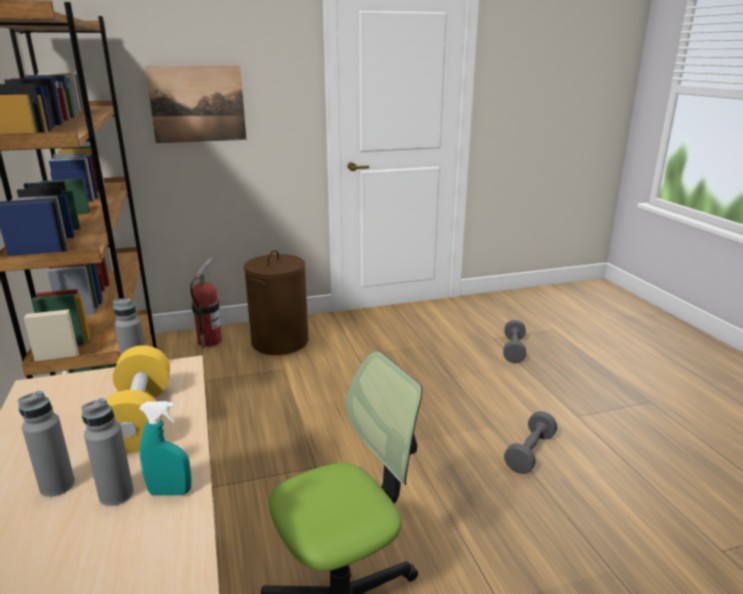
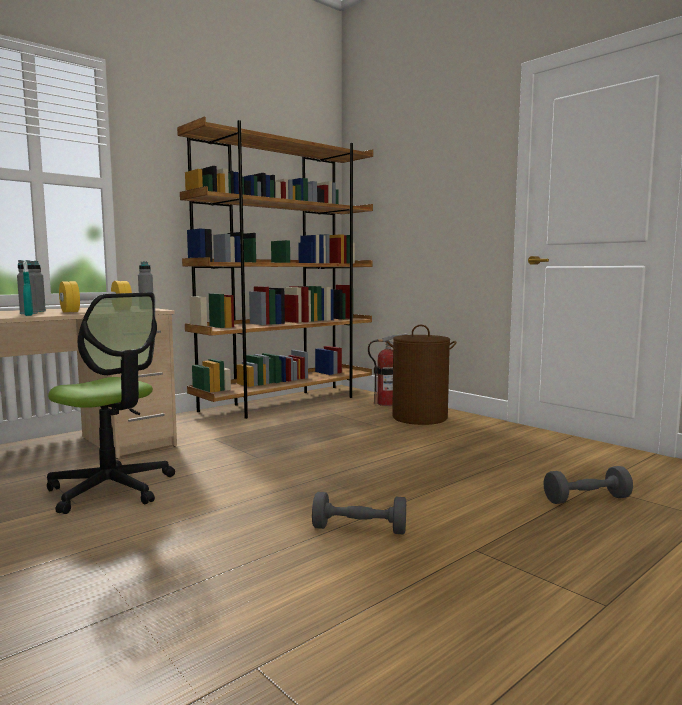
camera: 65 degrees right, 15 degrees down
(198, 104) = (420, 204): picture -> none

